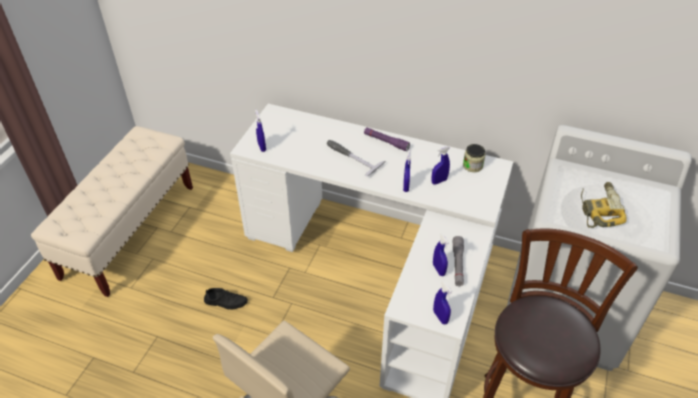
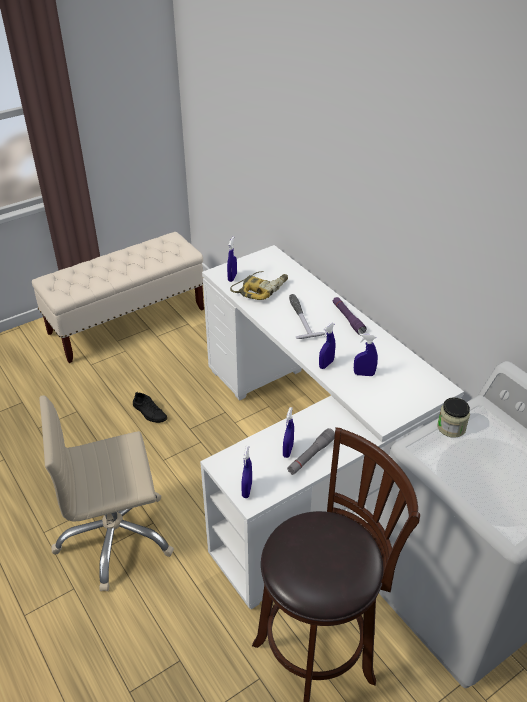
camera: 35 degrees right, 5 degrees down
(472, 166) = (414, 376): jar -> jar (451, 427)
(598, 209) = (477, 464): power drill -> power drill (260, 289)

